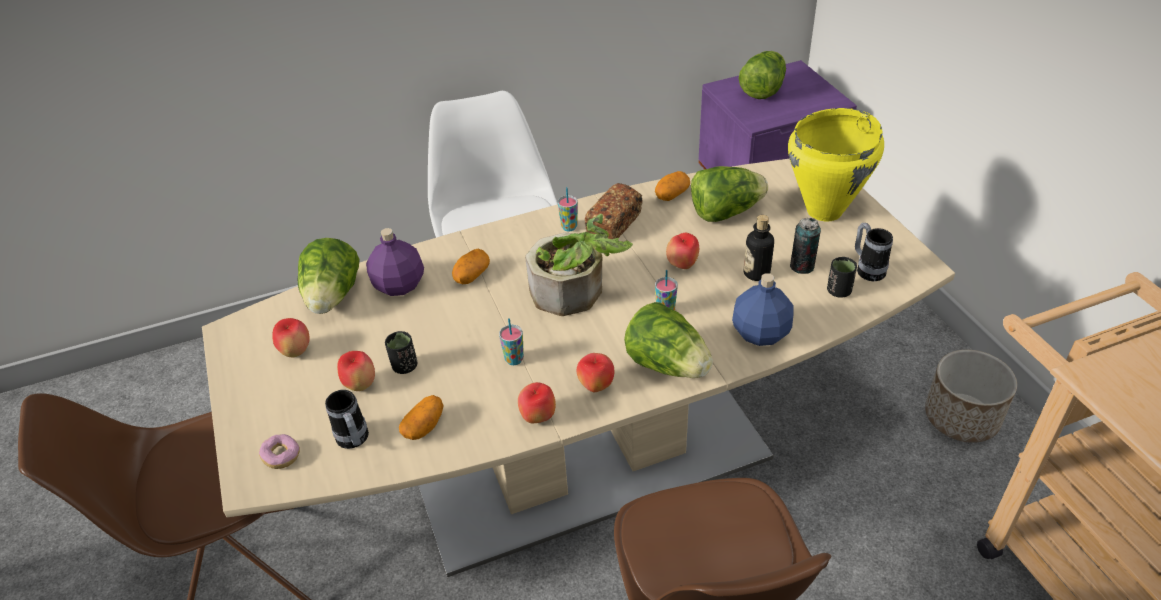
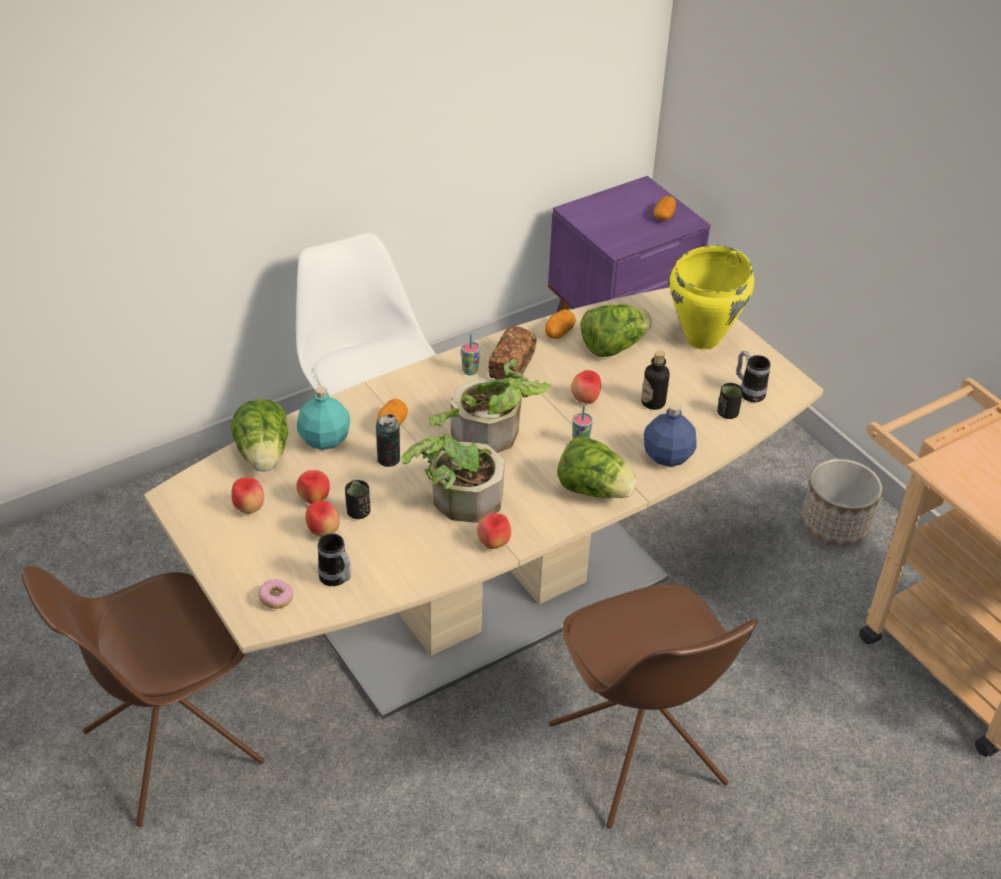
camera: 15 degrees left, 0 degrees up
(399, 285) = (324, 439): purple bottle -> turquoise bottle
(424, 426) = (395, 561): potato -> potato (664, 216)
(514, 359) = (457, 497): cup -> potted plant
(596, 386) = (536, 513): apple -> apple (314, 499)
(763, 90) = (615, 212): lettuce -> none
(802, 266) = (692, 393): can -> can (388, 459)

